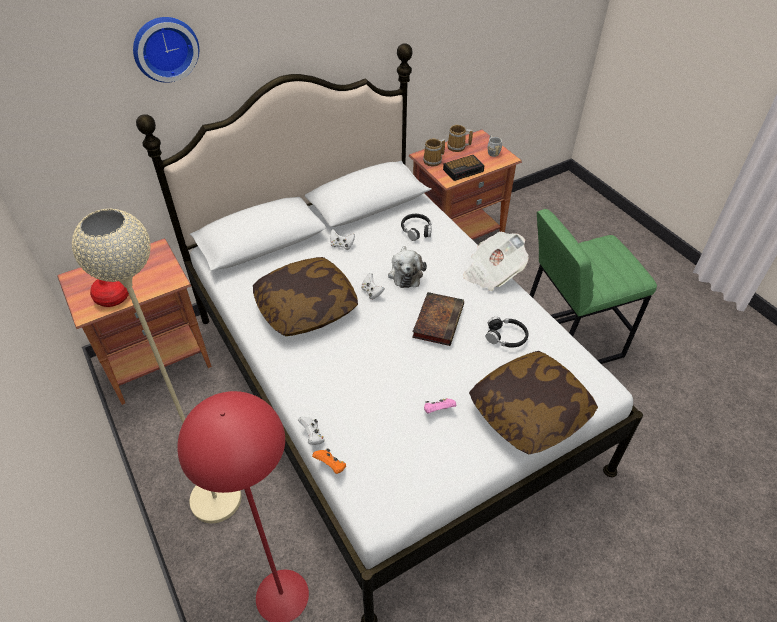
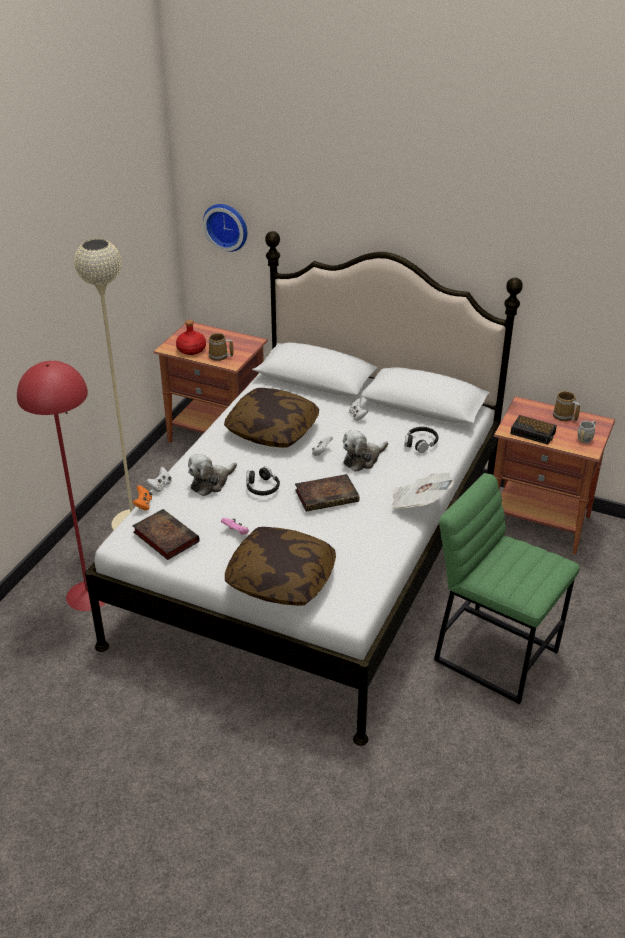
camera: 55 degrees right, 10 degrees down
(165, 48) = (308, 191): wall clock -> wall clock (227, 226)
(345, 392) = (211, 482): none -> plush toy
(402, 473) = (164, 537): none -> book
(434, 161) = (524, 412): mug -> mug (219, 356)
(506, 337) = (349, 538): black headphones -> black headphones (262, 487)

